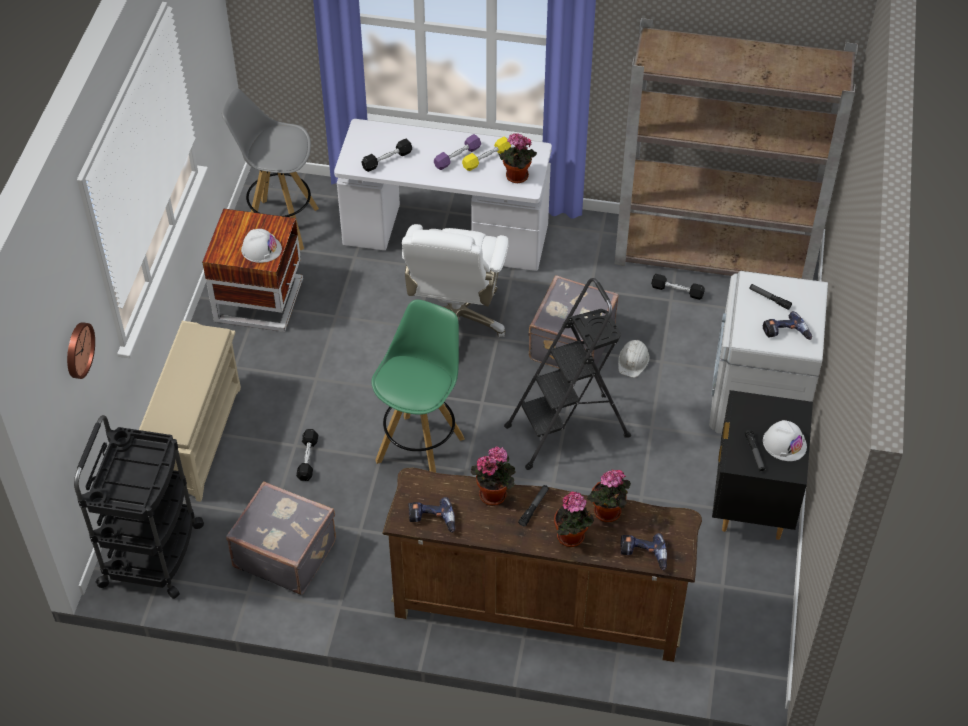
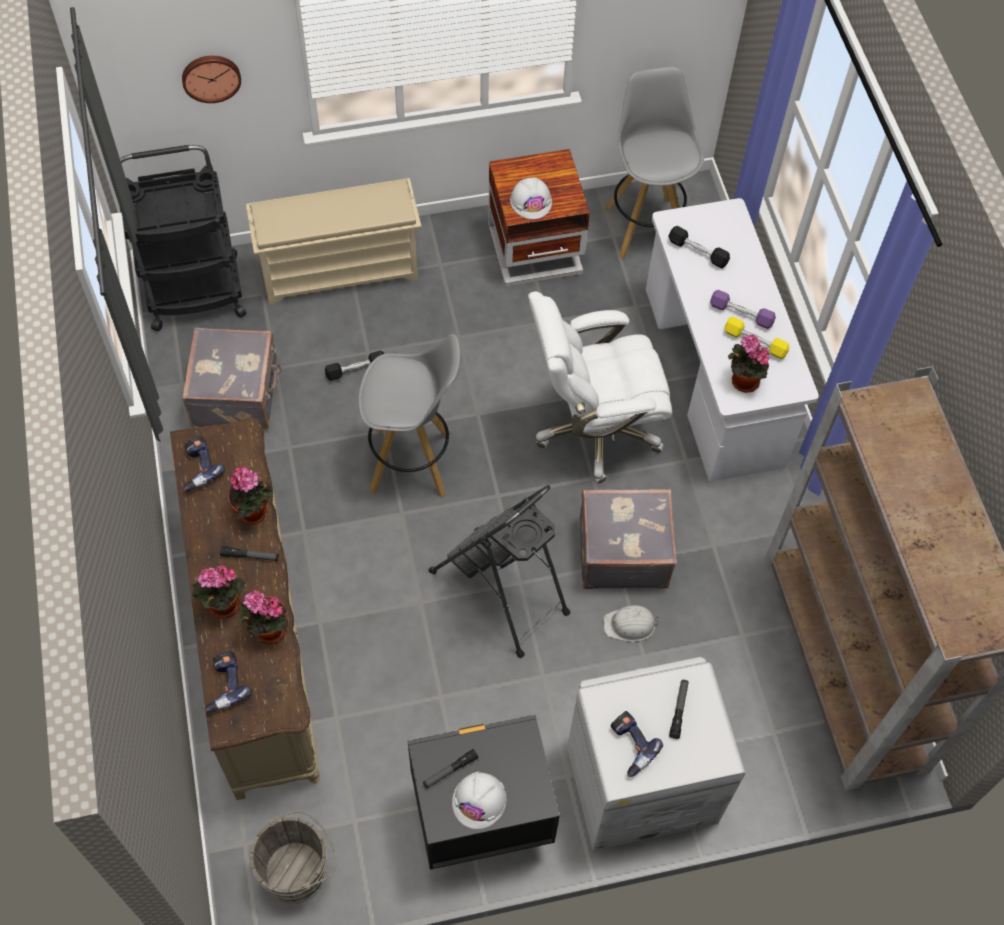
camera: 65 degrees right, 10 degrees up
(422, 448) = (412, 463): green stool -> grey stool
(677, 291) = (760, 637): black dumbbell -> none
(749, 635) = (299, 869): none -> grey bucket

